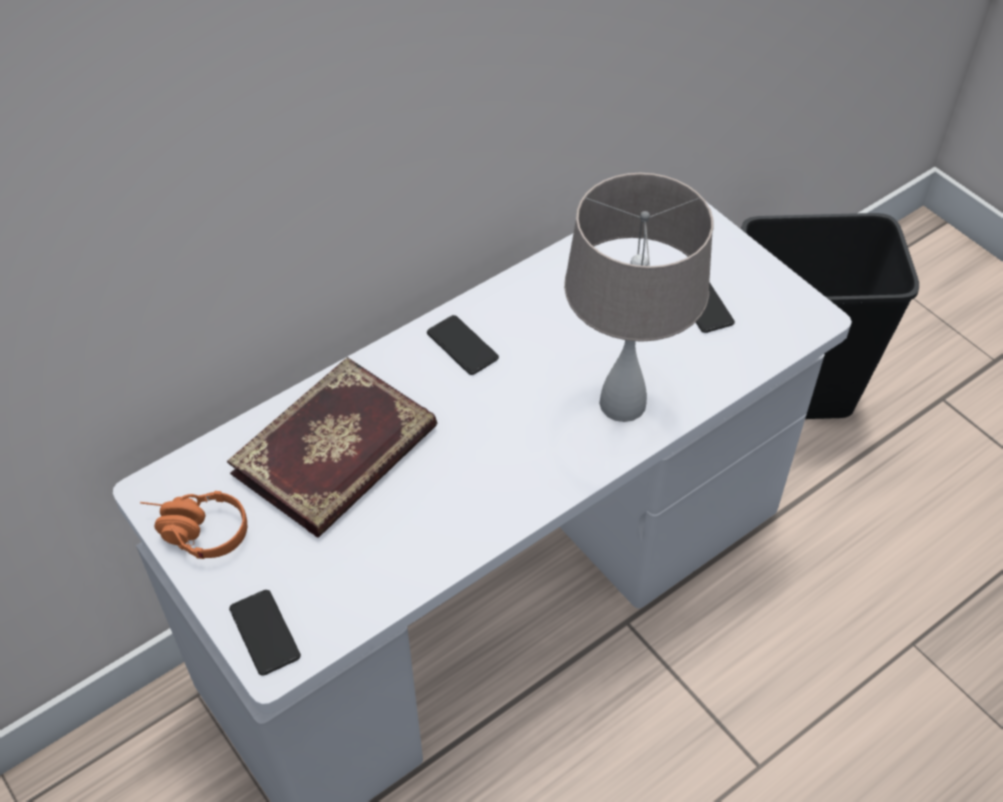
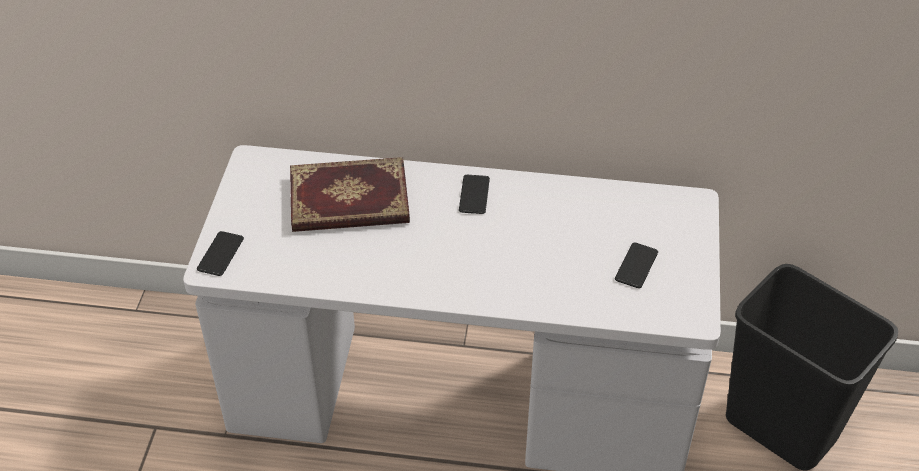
camera: 45 degrees right, 5 degrees down
(194, 532) = (245, 189): orange headphones -> none
(621, 404) = (519, 282): beige table lamp -> none

